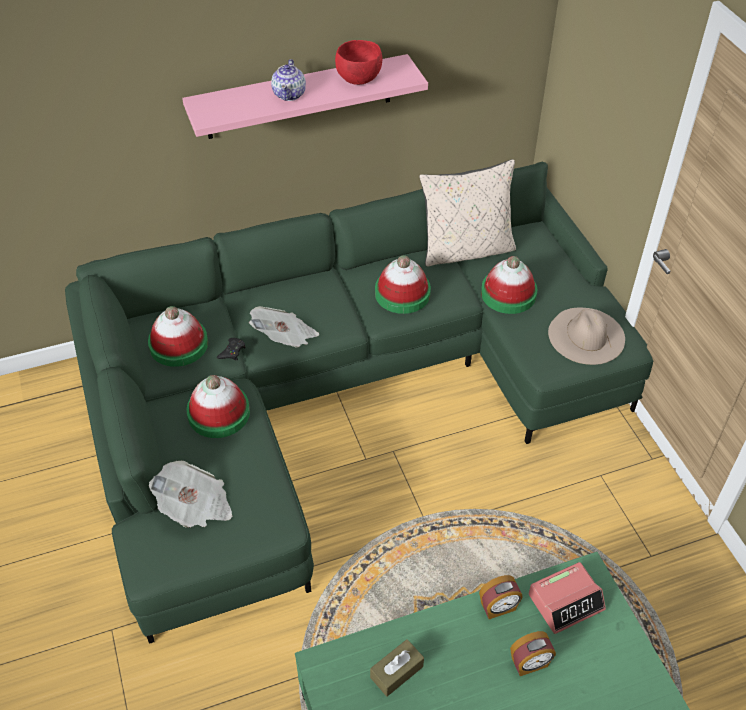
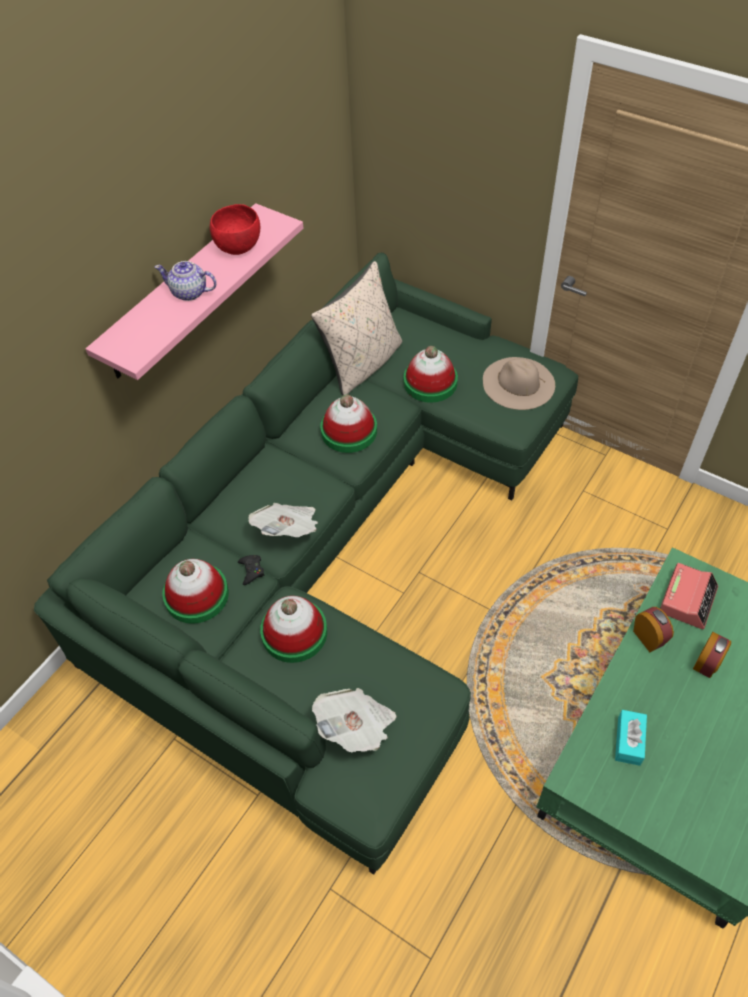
camera: 35 degrees left, 5 degrees up
(289, 94) = (190, 293): teapot -> teapot turned 135 degrees clockwise
(396, 672) = (629, 741): brown tissue box -> turquoise tissue box
(498, 607) = (649, 637): alarm clock -> alarm clock turned 60 degrees counterclockwise

